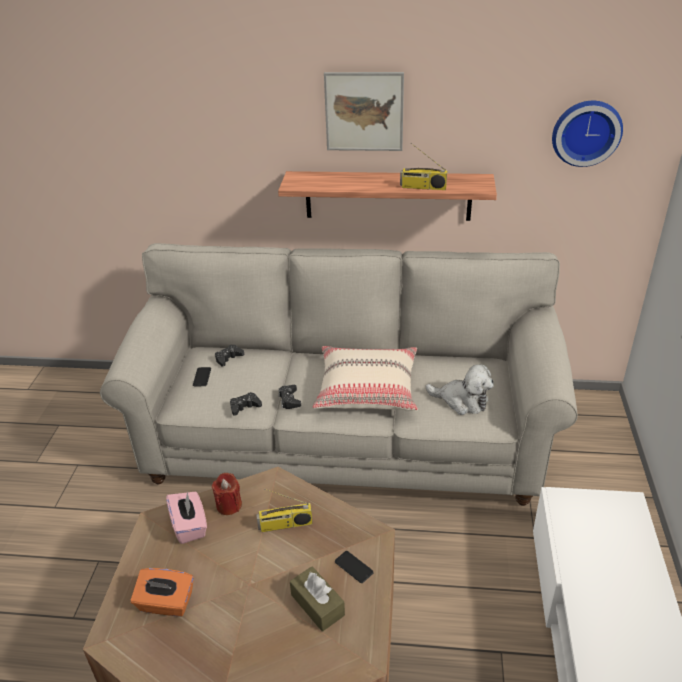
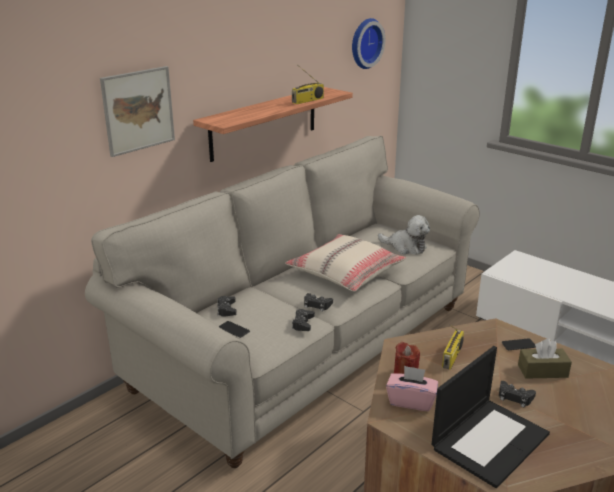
camera: 55 degrees left, 10 degrees down
(166, 603) = (490, 440): orange tissue box -> laptop
(250, 598) = (515, 397): none -> black game controller
(364, 111) = (247, 49): picture -> picture (138, 110)
(462, 401) = (405, 247): plush toy -> plush toy turned 60 degrees clockwise

